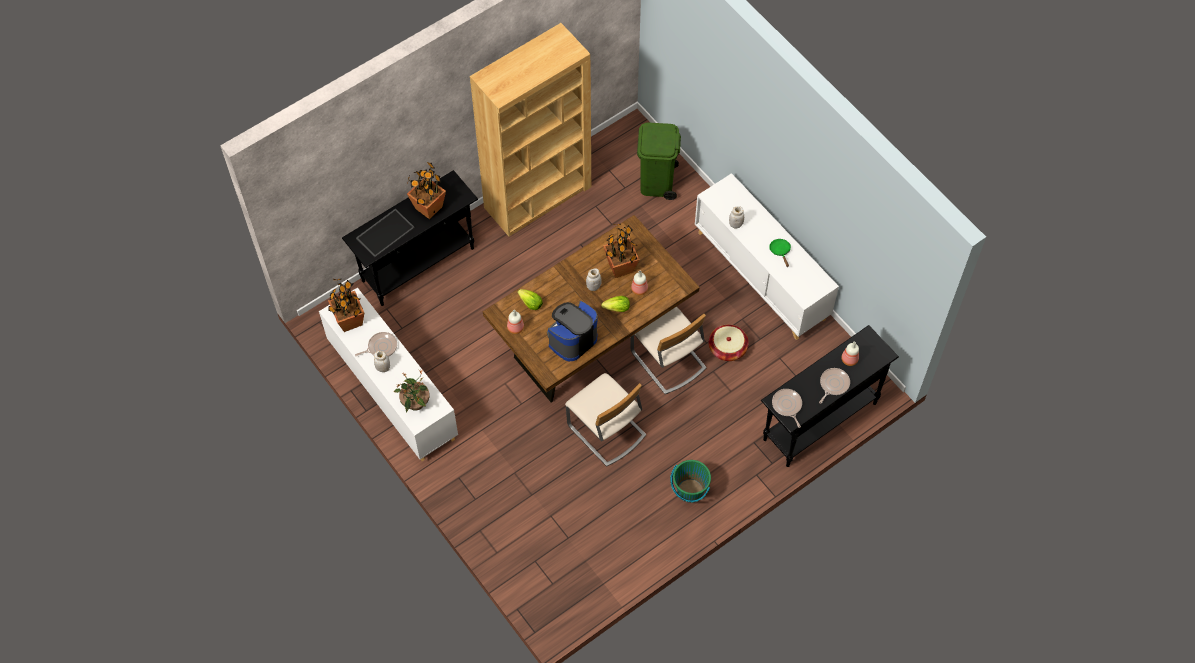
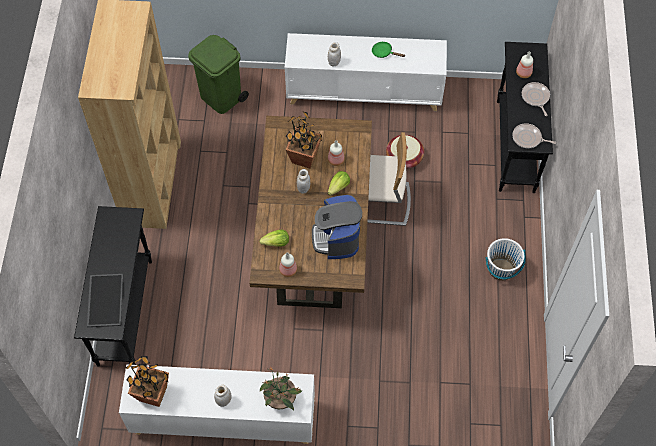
camera: 50 degrees left, 0 degrees up
(381, 347) = (202, 388): frying pan -> none
(428, 208) = (114, 250): potted plant -> none
(606, 431) = (400, 288): beige chair -> none
(690, 491) = (501, 270): green bucket -> white bucket

